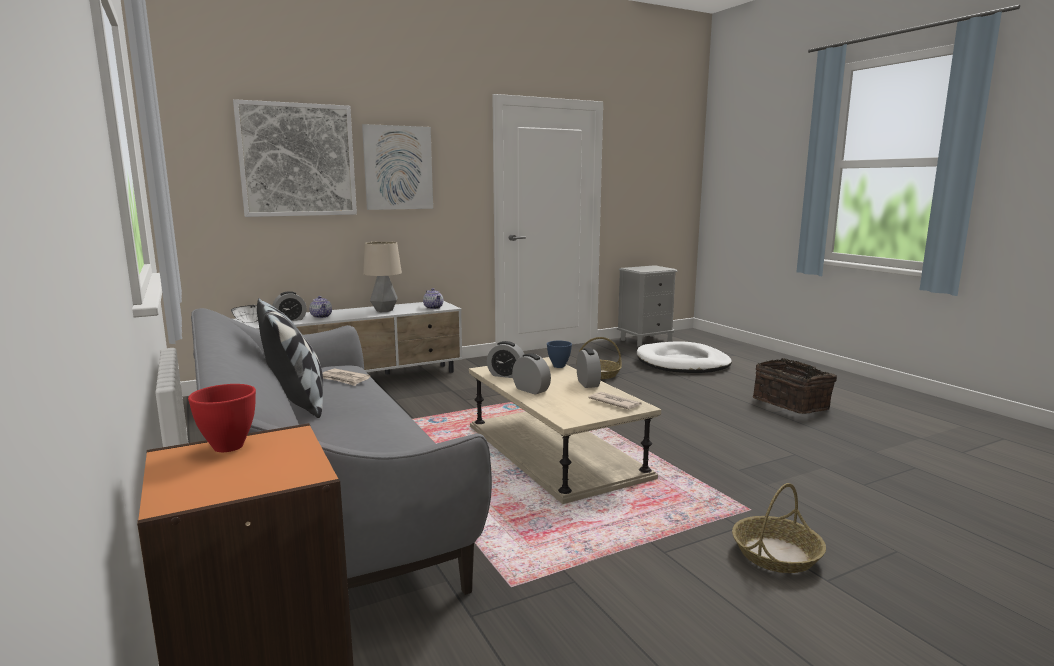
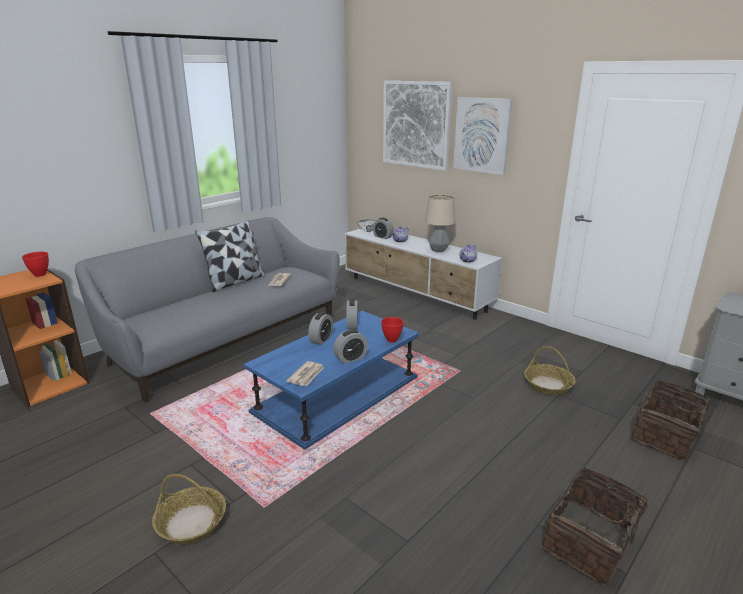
camera: 70 degrees right, 10 degrees up
(553, 450) = (337, 394): beige coffee table -> blue coffee table
(558, 366) = (392, 340): blue bowl -> red bowl
(682, 363) = (666, 436): white dog bed -> basket

